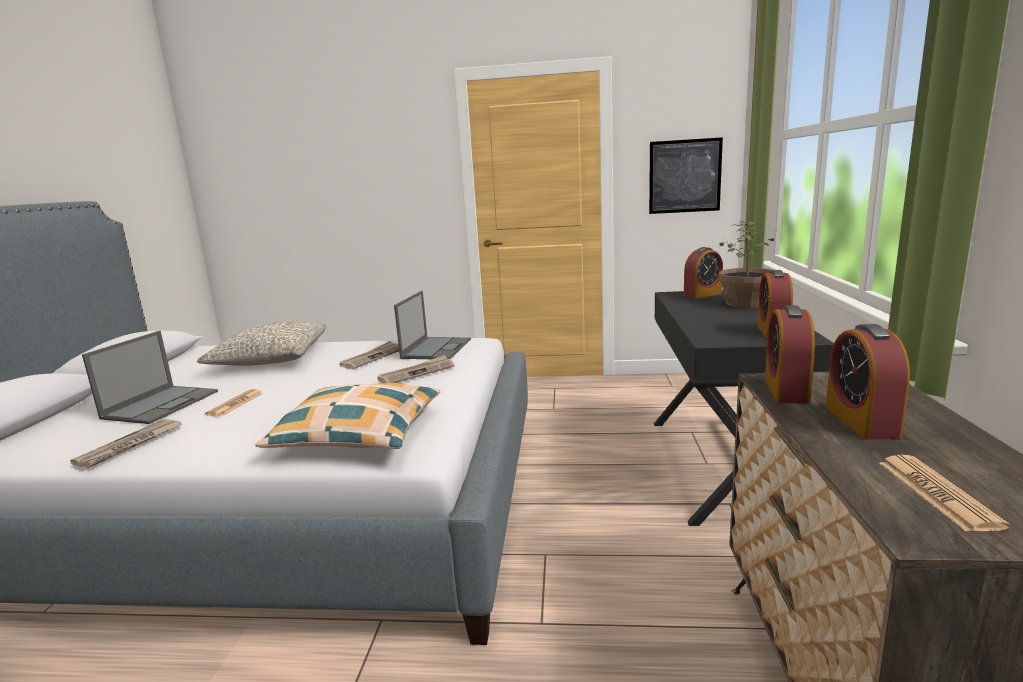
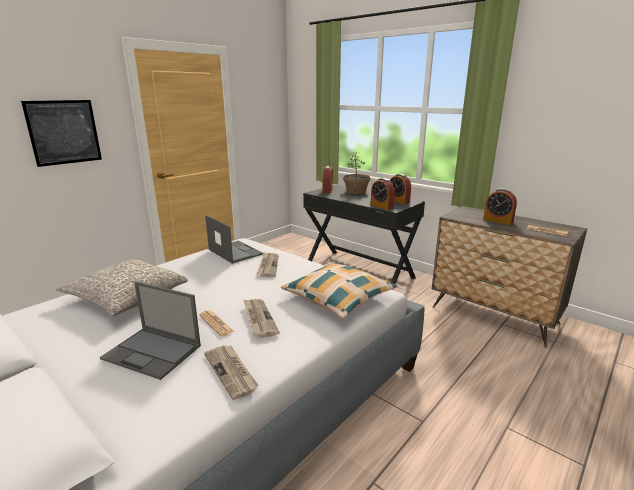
camera: 55 degrees left, 5 degrees up
(162, 404) = (153, 352): laptop -> laptop turned 150 degrees clockwise
(372, 357) = (209, 269): newspaper -> newspaper (259, 318)
(684, 176) = (266, 124): picture -> picture (64, 132)
(786, 390) = (464, 218): alarm clock -> alarm clock (381, 206)

